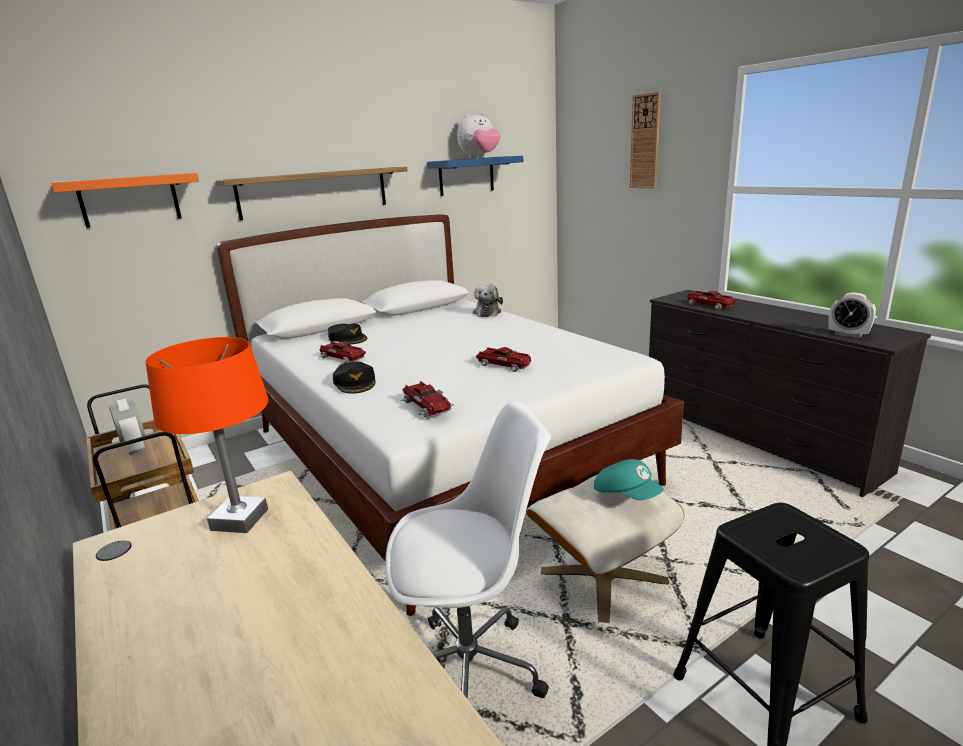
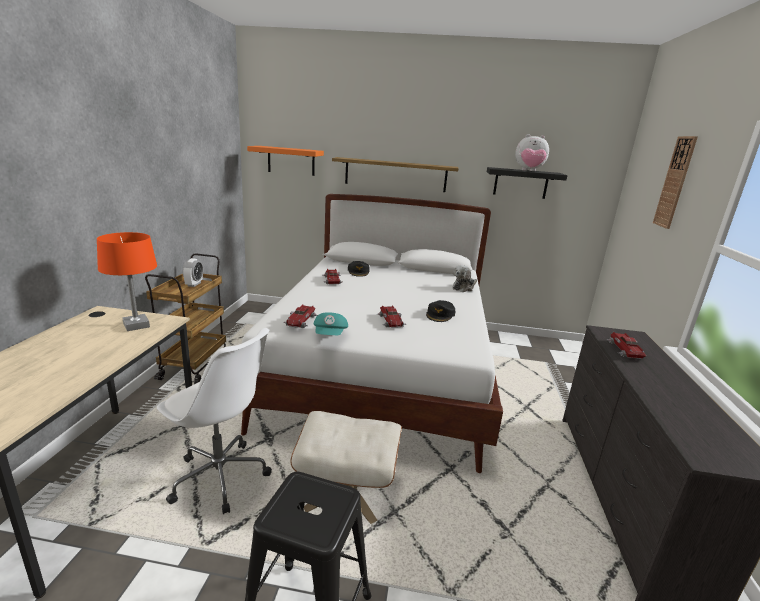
camera: 40 degrees right, 0 degrees up
(355, 383) = (306, 295): black cap -> black cap (440, 315)
(466, 176) = (520, 183): blue shelf -> black shelf
(627, 495) = (361, 439): turquoise cap -> turquoise cap (330, 335)
(848, 334) = (688, 433): alarm clock -> none

